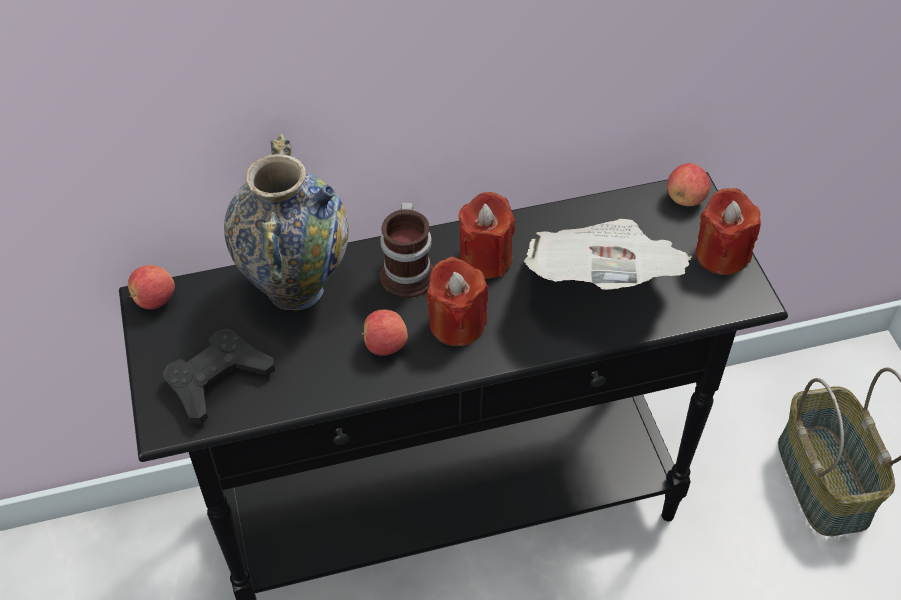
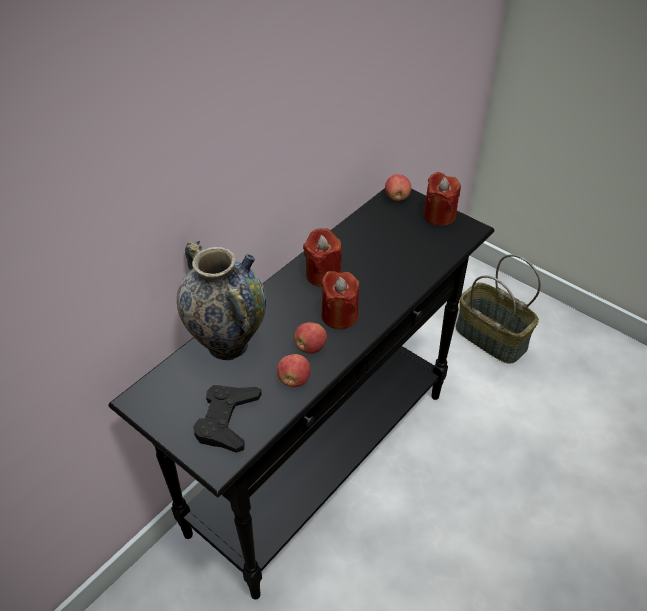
camera: 35 degrees left, 5 degrees down
(154, 300) = (141, 397): apple -> apple (294, 380)
(410, 271) = (287, 302): mug -> none
(602, 281) = (394, 256): newspaper -> none

